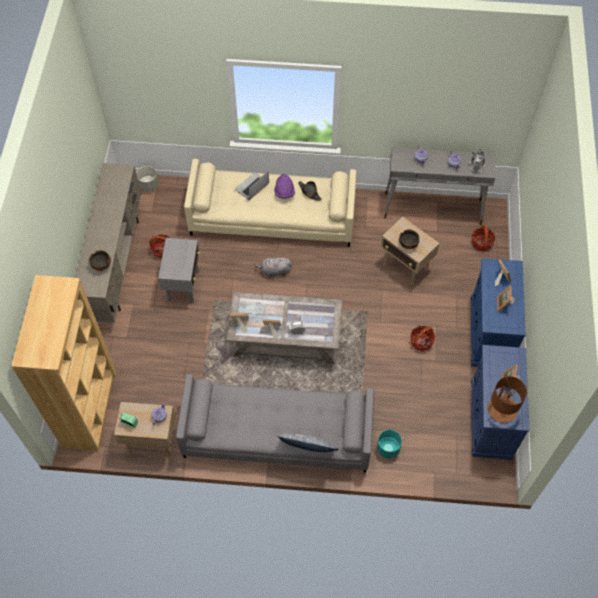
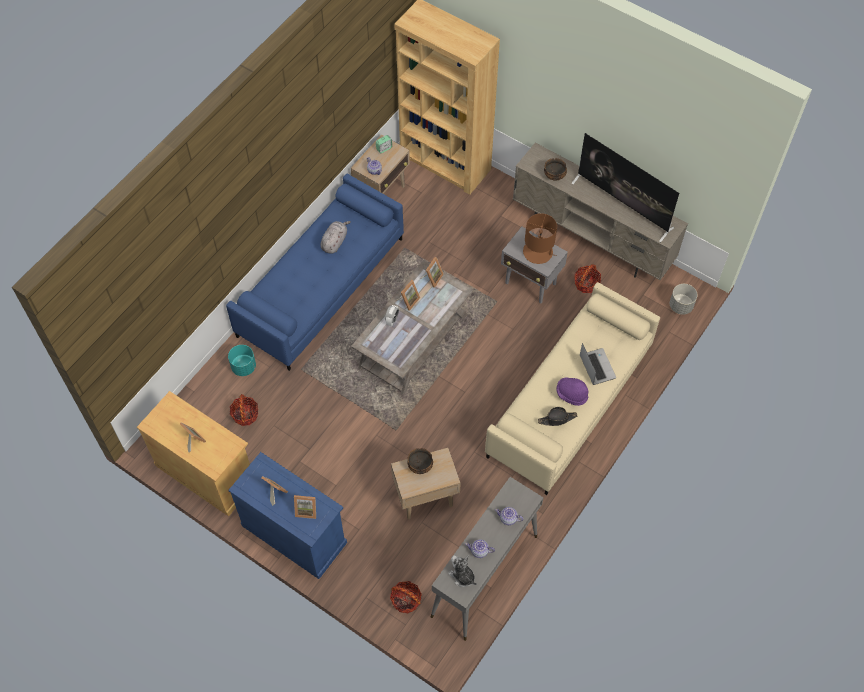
camera: 120 degrees right, 0 degrees up
(107, 208) = (622, 205): none -> television
(275, 271) = (498, 370): grey plush toy -> grey plush toy (334, 242)
(276, 435) = (321, 286): grey sofa -> blue sofa
(307, 447) = (274, 273): pillow -> none
(421, 341) = (328, 460): basket -> basket (245, 415)
(491, 418) = (206, 473): blue cabinet -> beige cabinet
(502, 408) = (173, 417): brown table lamp -> brown table lamp (538, 252)

